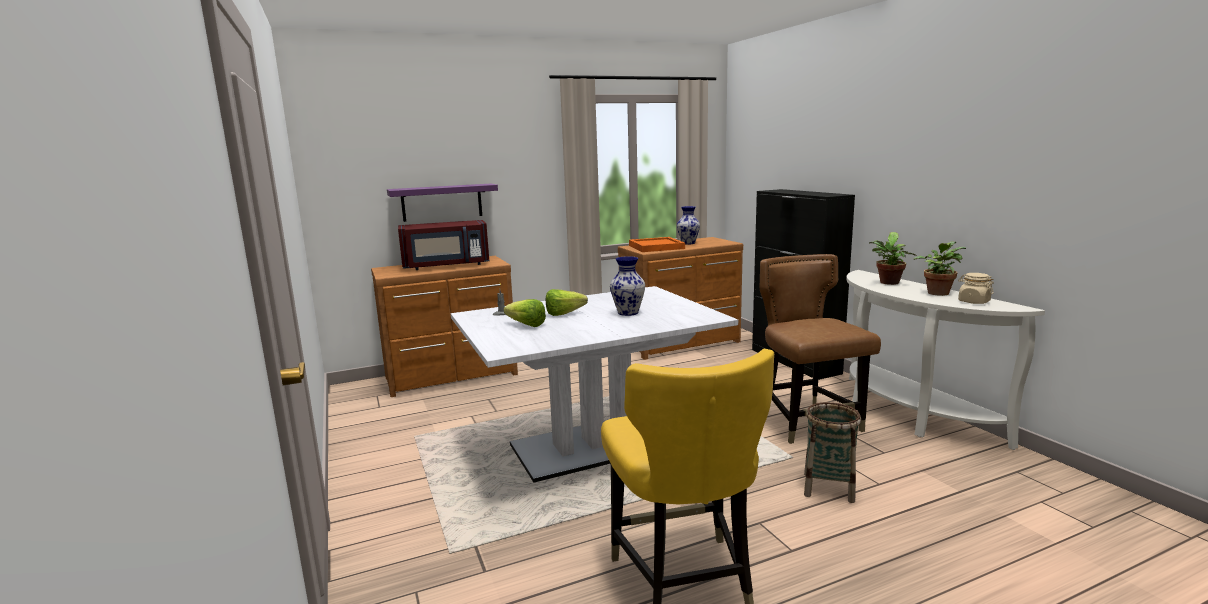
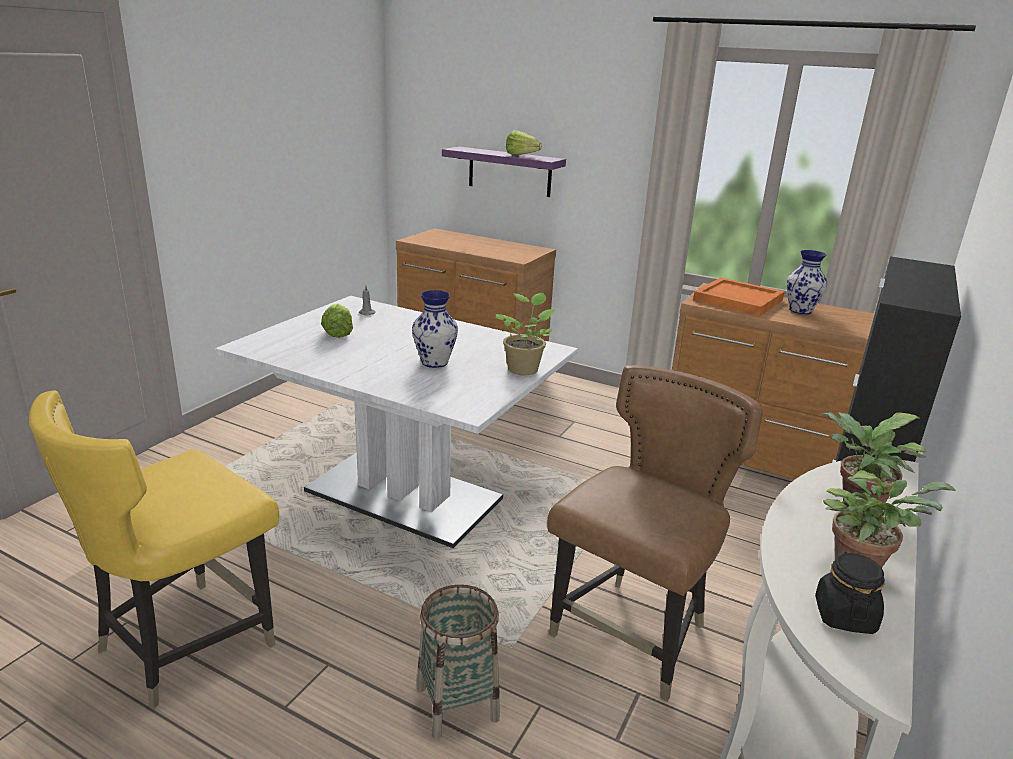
camera: 50 degrees right, 10 degrees up
(446, 266) = (479, 246): red microwave -> none
(567, 314) = (398, 338): lettuce -> lettuce (524, 156)
(669, 299) = (523, 368): none -> potted plant
(973, 302) = (844, 616): beige jar -> black jar

